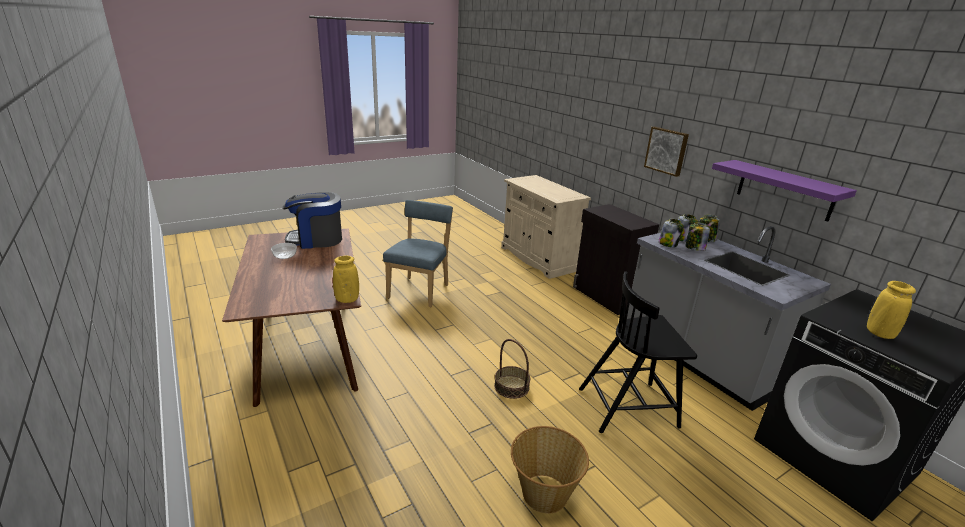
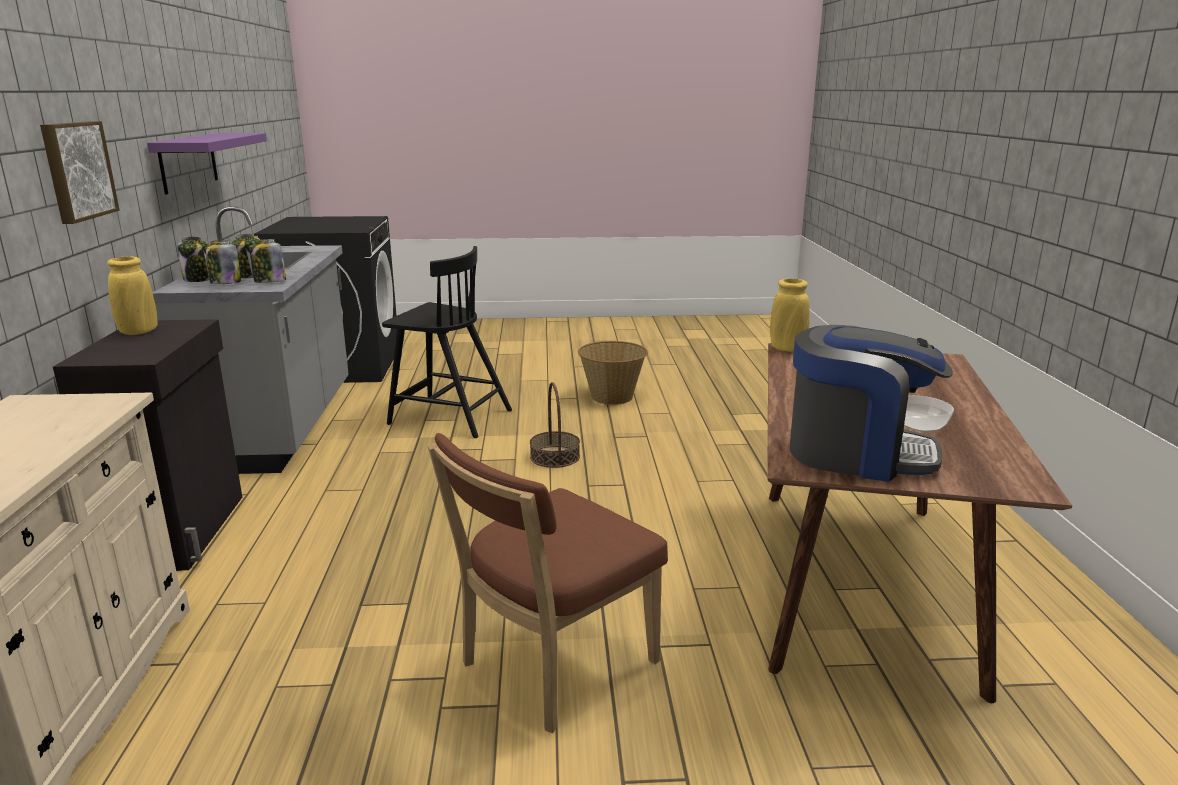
camera: 150 degrees left, 5 degrees down
(420, 290) = (552, 667): blue chair -> brown chair
(879, 333) = (348, 224): yellow vase -> yellow vase (138, 332)

